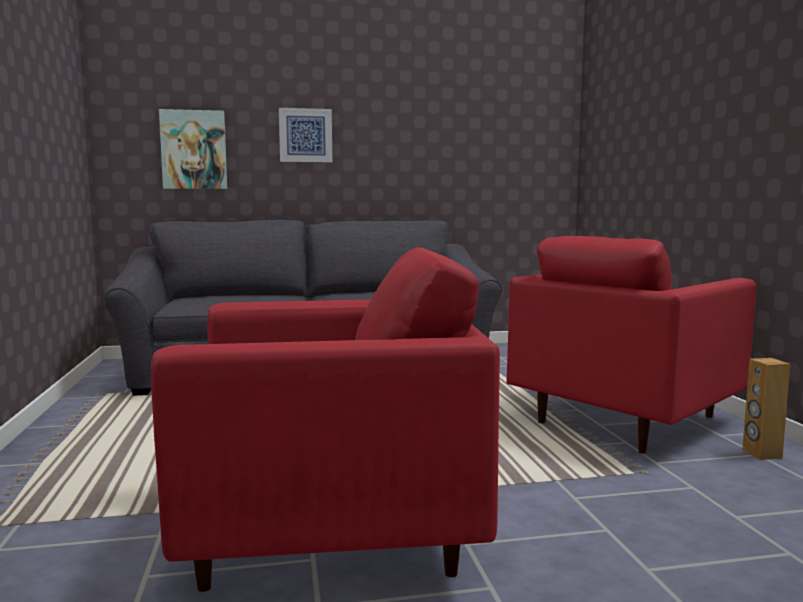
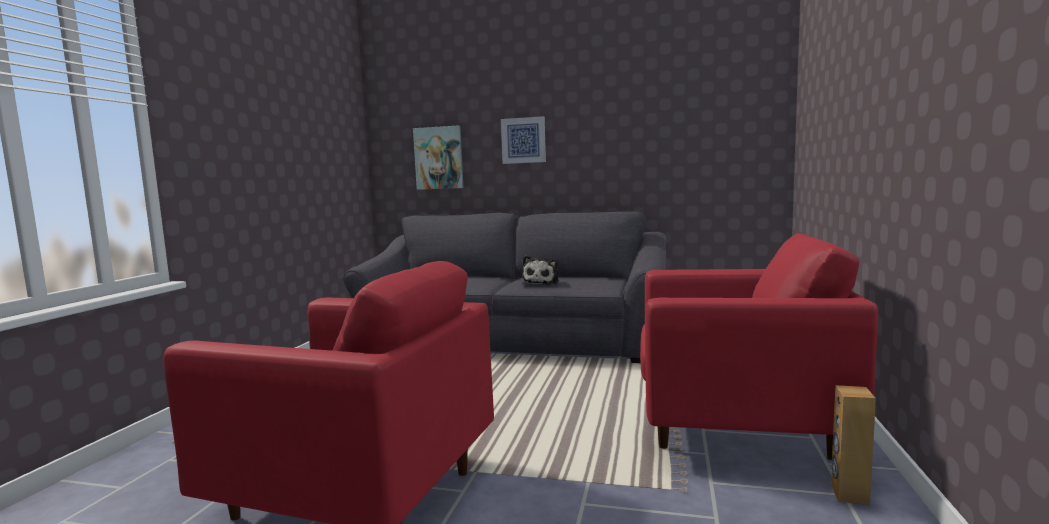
camera: 25 degrees right, 0 degrees up
(360, 297) = (542, 282): none -> plush toy
(625, 419) = (736, 428): red armchair -> red armchair turned 150 degrees counterclockwise

